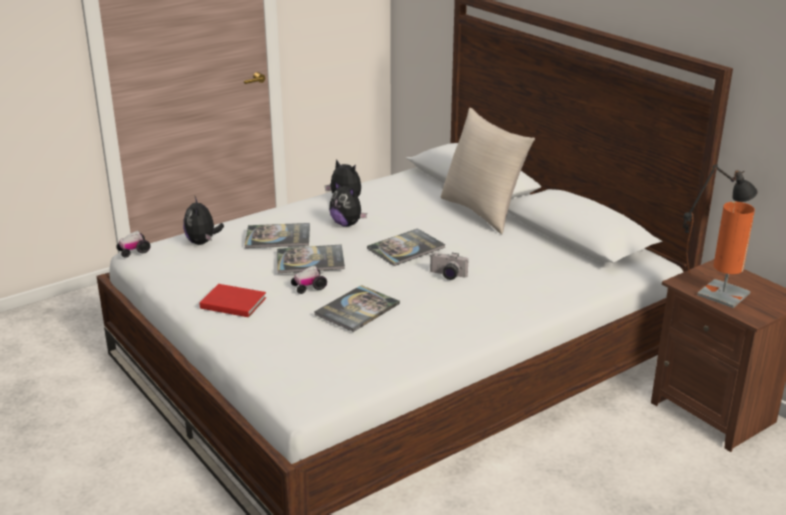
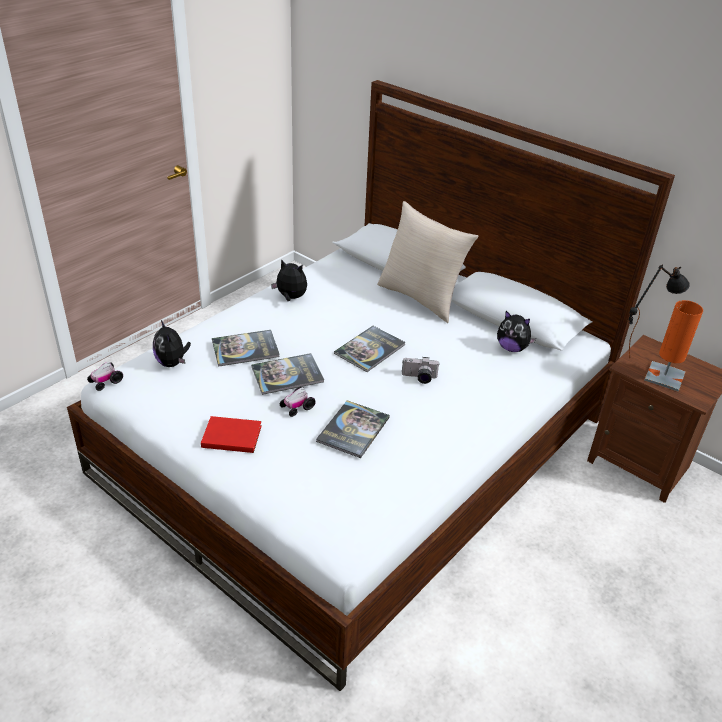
camera: 15 degrees left, 10 degrees up
(347, 224) = (304, 325): plush toy -> plush toy (512, 348)

